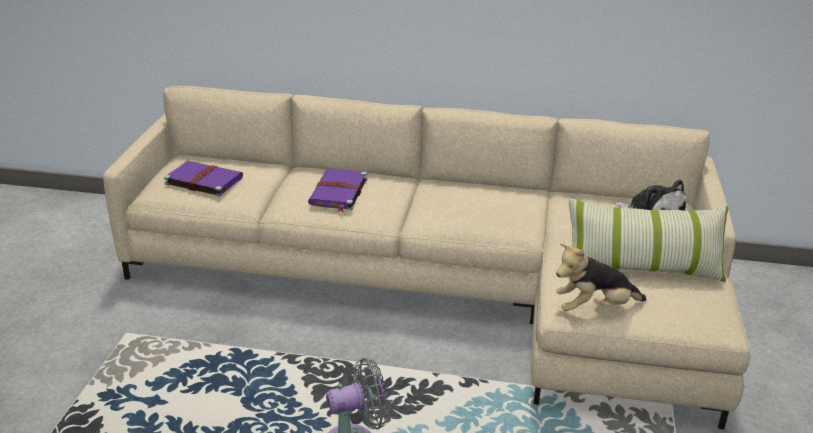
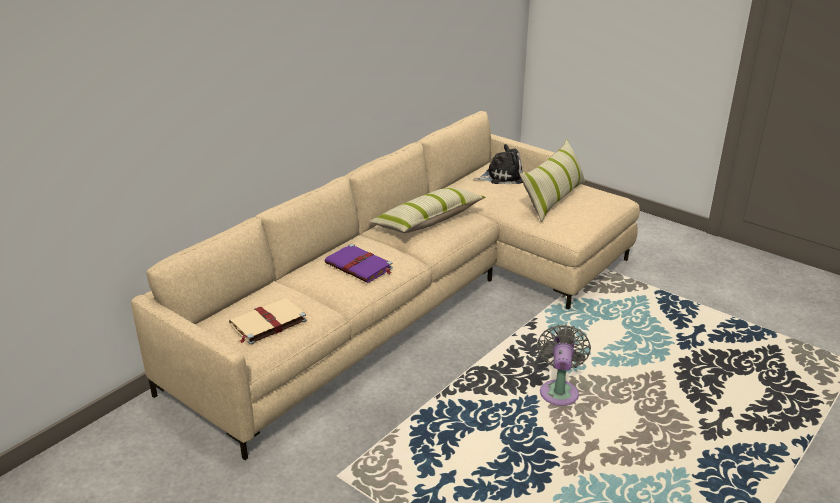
camera: 60 degrees left, 0 degrees up
(202, 180) = (267, 323): purple book -> beige book
(476, 202) = (428, 221): none -> pillow
(594, 308) = (582, 225): plush toy -> none

